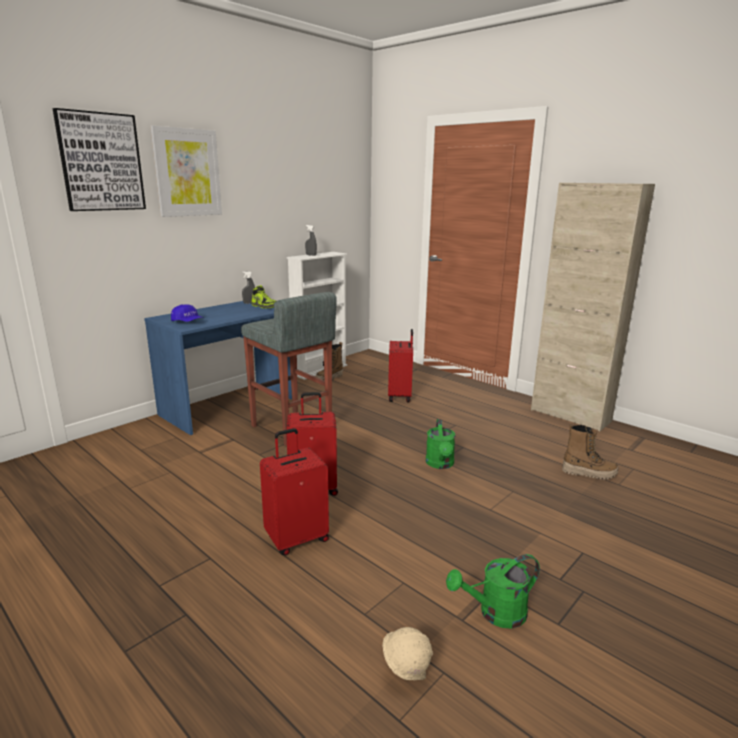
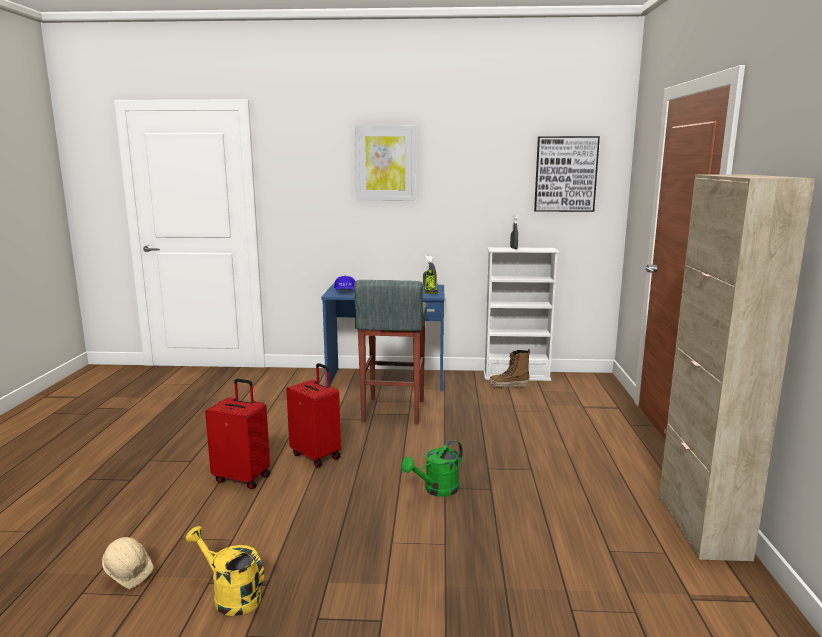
camera: 50 degrees right, 5 degrees down
(101, 162) = (312, 156): picture -> picture (565, 174)
(400, 396) = (538, 424): red suitcase -> none
(495, 613) = (230, 596): green watering can -> yellow watering can
(589, 473) = (564, 580): boot -> none

